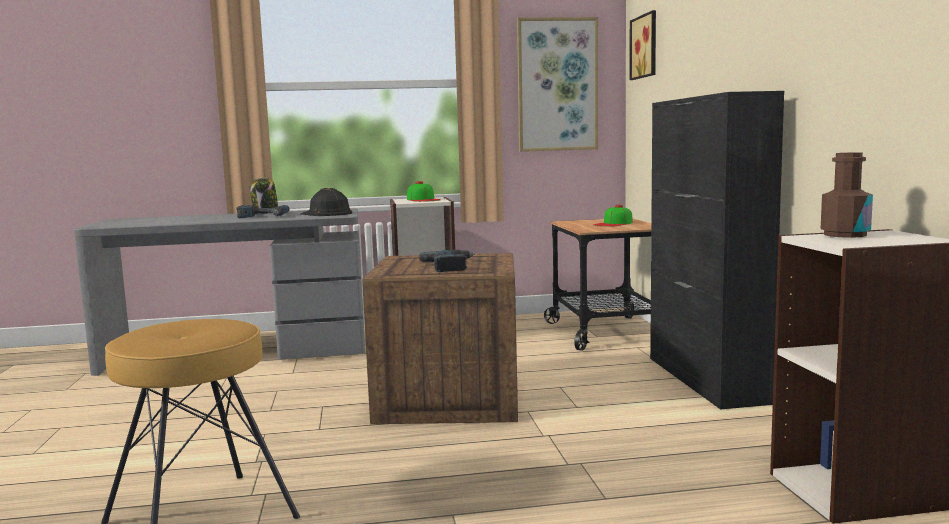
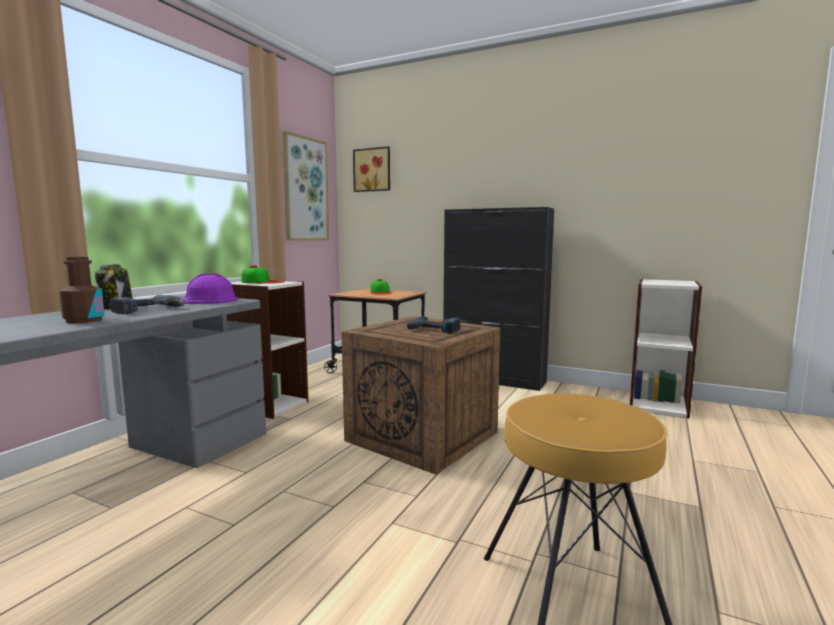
camera: 55 degrees left, 0 degrees up
(326, 213) = (206, 300): black hard hat -> purple hard hat
(845, 235) = (655, 281): brown bottle -> brown bottle (84, 320)

